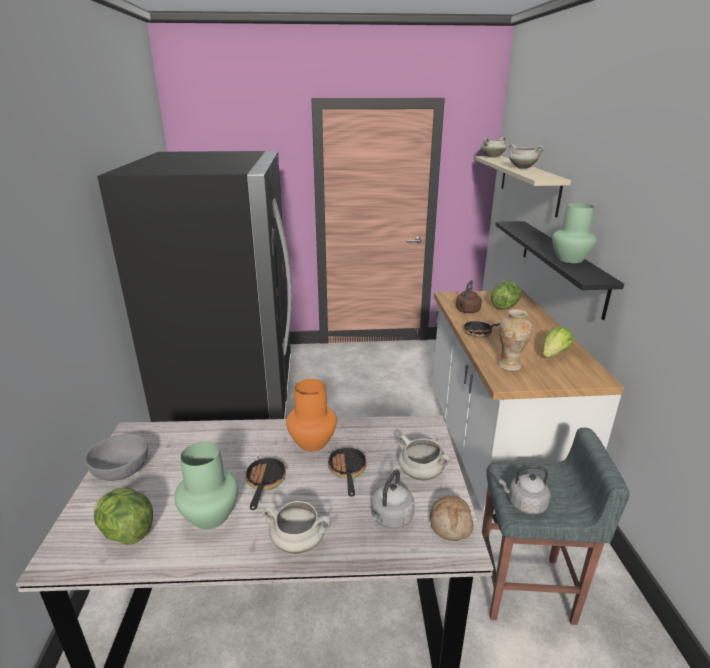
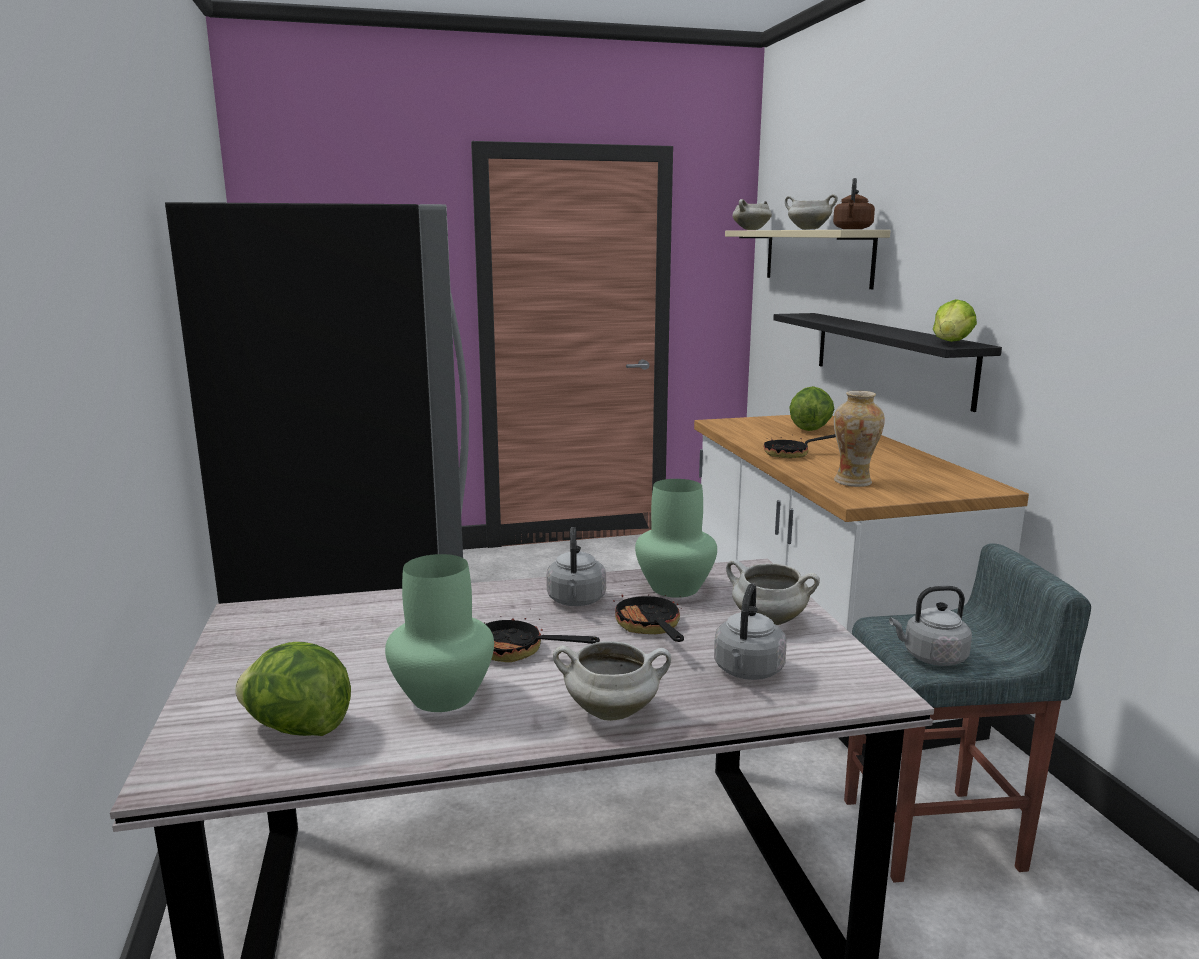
camera: 10 degrees left, 10 degrees down
(121, 468) = (248, 656): grey bowl -> none
(264, 483) = (517, 651): frying pan -> frying pan turned 60 degrees counterclockwise
(313, 442) = (576, 601): orange vase -> grey kettle
(451, 524) = (845, 669): bread -> none
(467, 311) = (757, 435): brown kettle -> brown kettle (852, 229)
(554, 354) = (911, 469): lettuce -> lettuce (950, 343)
(570, 259) = (909, 334): green vase -> green vase (675, 587)

